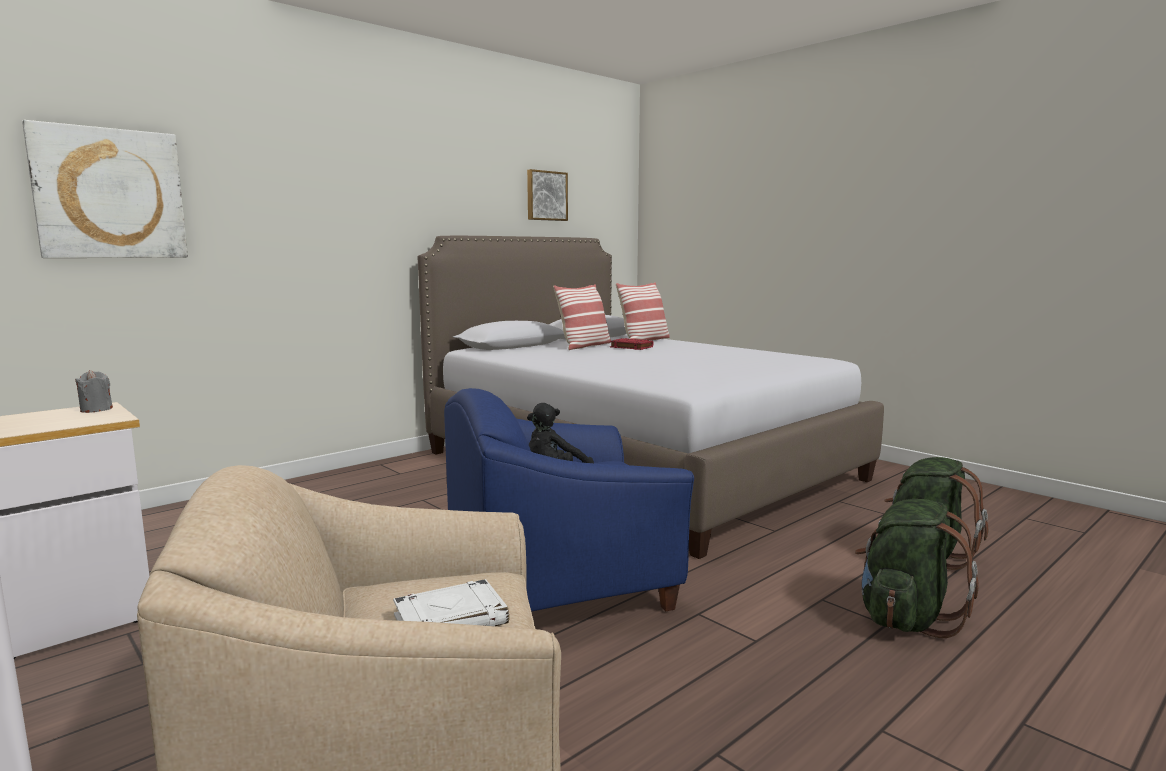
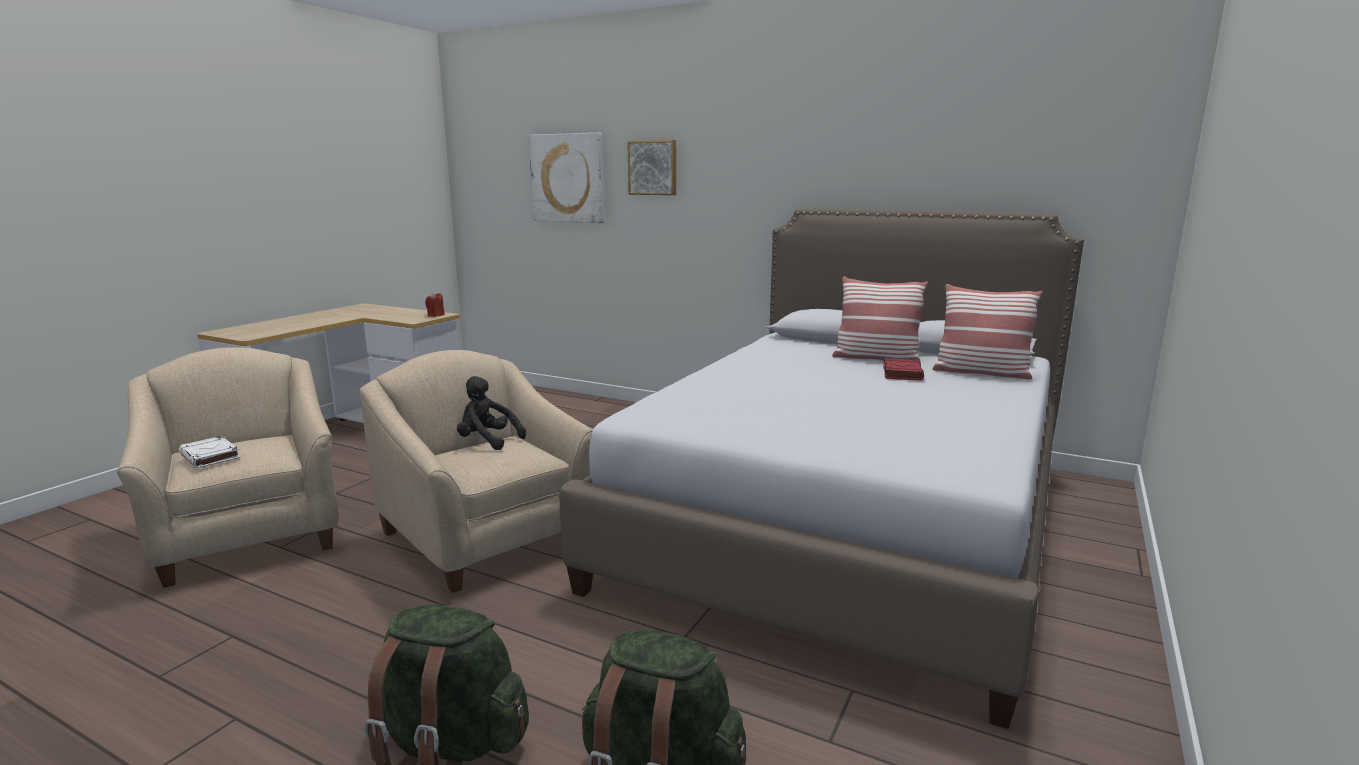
camera: 70 degrees right, 5 degrees up
(96, 409) = (435, 315): grey candle -> red candle
(546, 196) = (976, 155): picture -> picture (653, 168)
(560, 588) = (486, 538): blue armchair -> beige armchair

